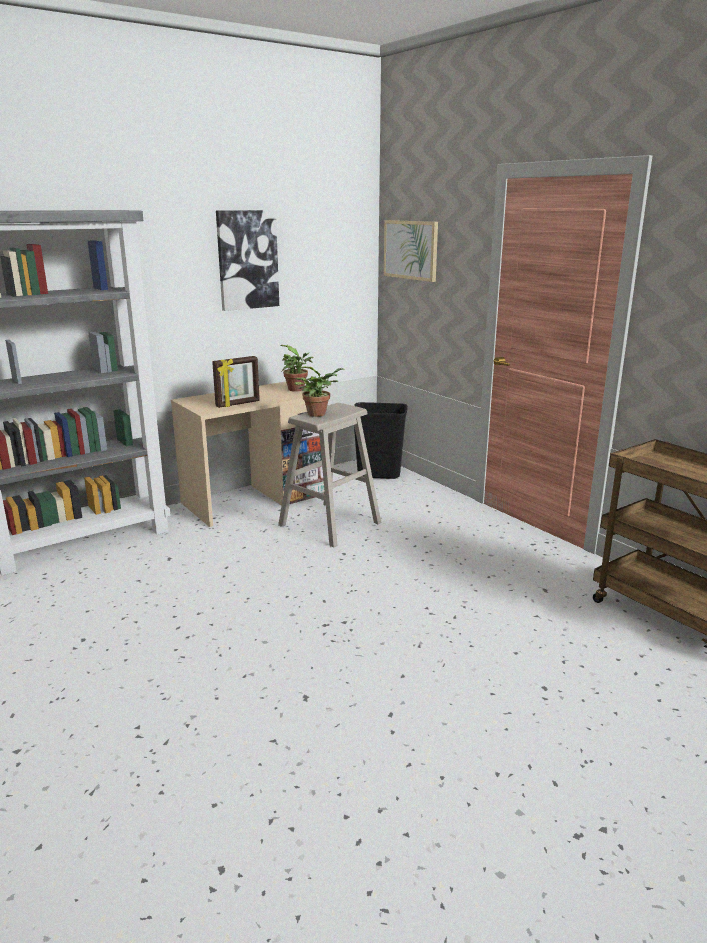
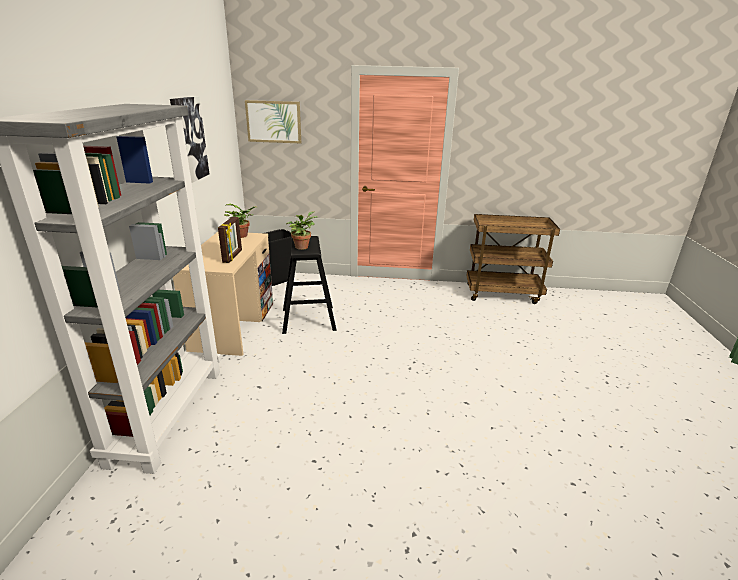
camera: 50 degrees left, 5 degrees up
(329, 524) = (308, 319): beige stool -> black stool

